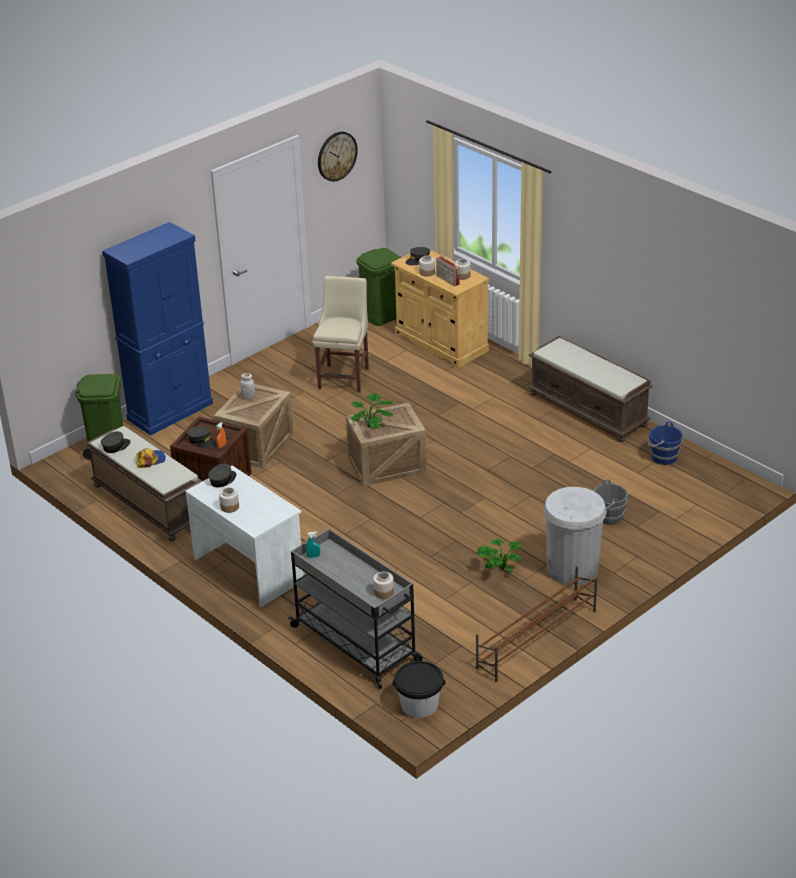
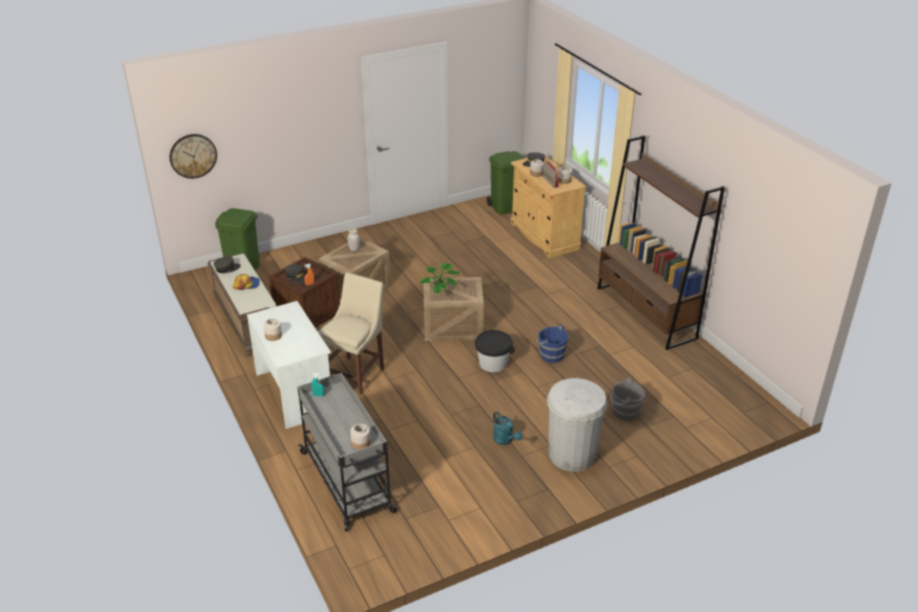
camera: 15 degrees right, 0 degrees up
(170, 411) = (306, 251): blue cabinet -> none
(222, 480) = (281, 311): grey cap -> none
(336, 156) = (482, 67): wall clock -> wall clock (193, 156)
(344, 377) = (454, 249): beige chair -> beige chair (356, 373)
(419, 704) = (373, 556): black bucket -> black bucket (493, 363)
(499, 569) = (505, 440): potted plant -> turquoise watering can
(536, 639) = (509, 516): brown shoe rack -> none
(589, 410) = (645, 313): brown bench -> brown bookcase
(663, 457) = (696, 367): blue bucket -> blue bucket (551, 355)

